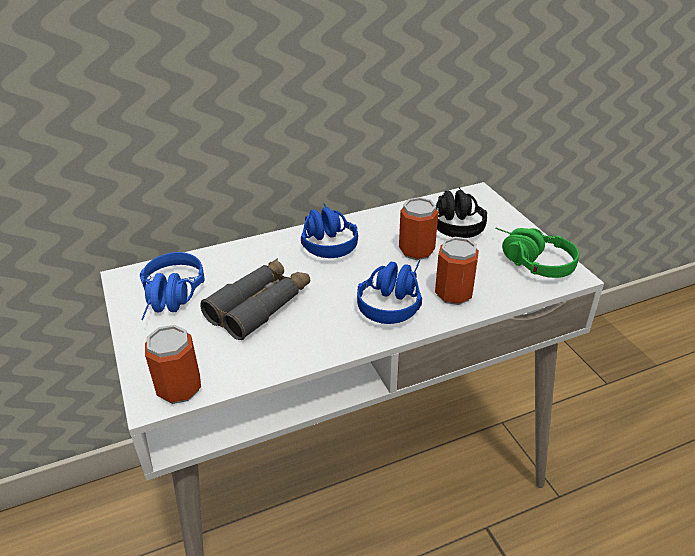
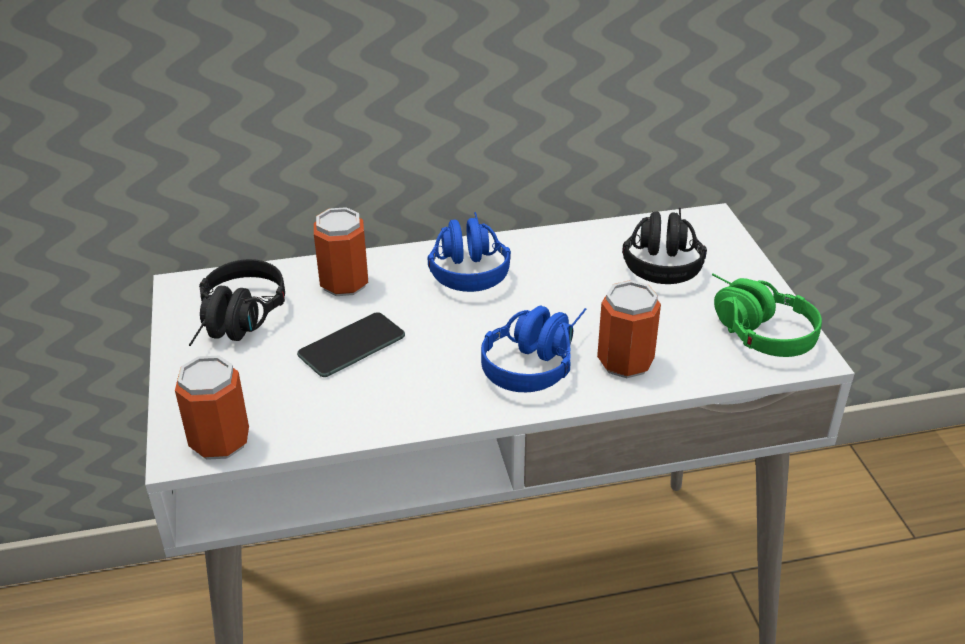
camera: 10 degrees right, 0 degrees up
(171, 299) = (237, 324): blue headphones -> black headphones
(260, 305) = (352, 346): grey binoculars -> phone
(416, 251) = (591, 294): can -> can (344, 283)

